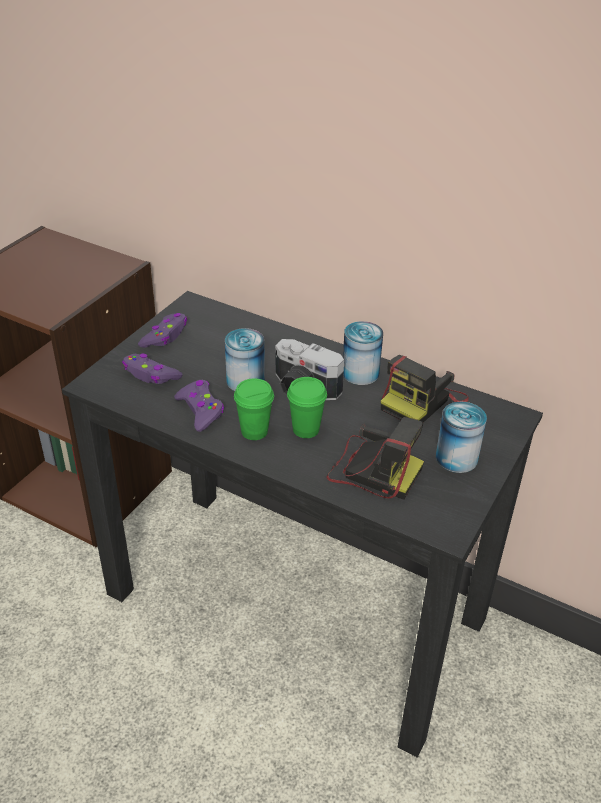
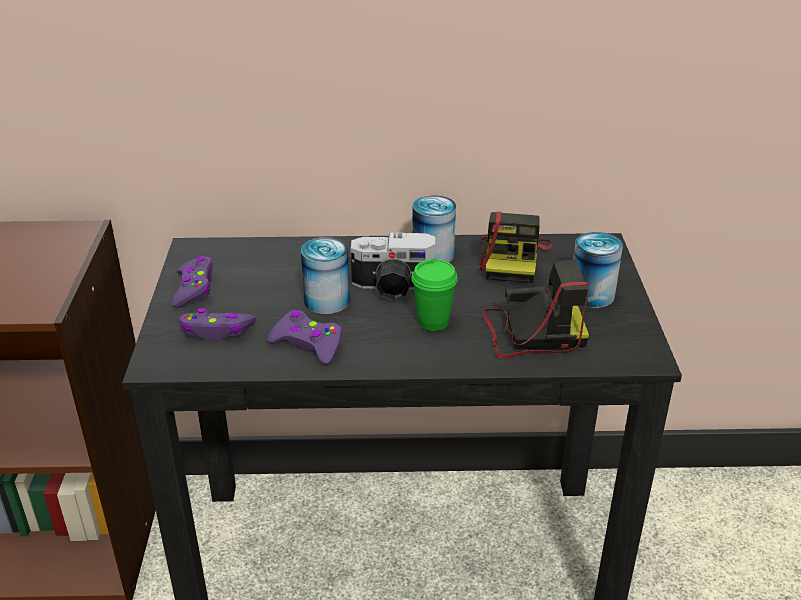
camera: 30 degrees left, 5 degrees down
(254, 431) = (384, 343): green cup -> none

